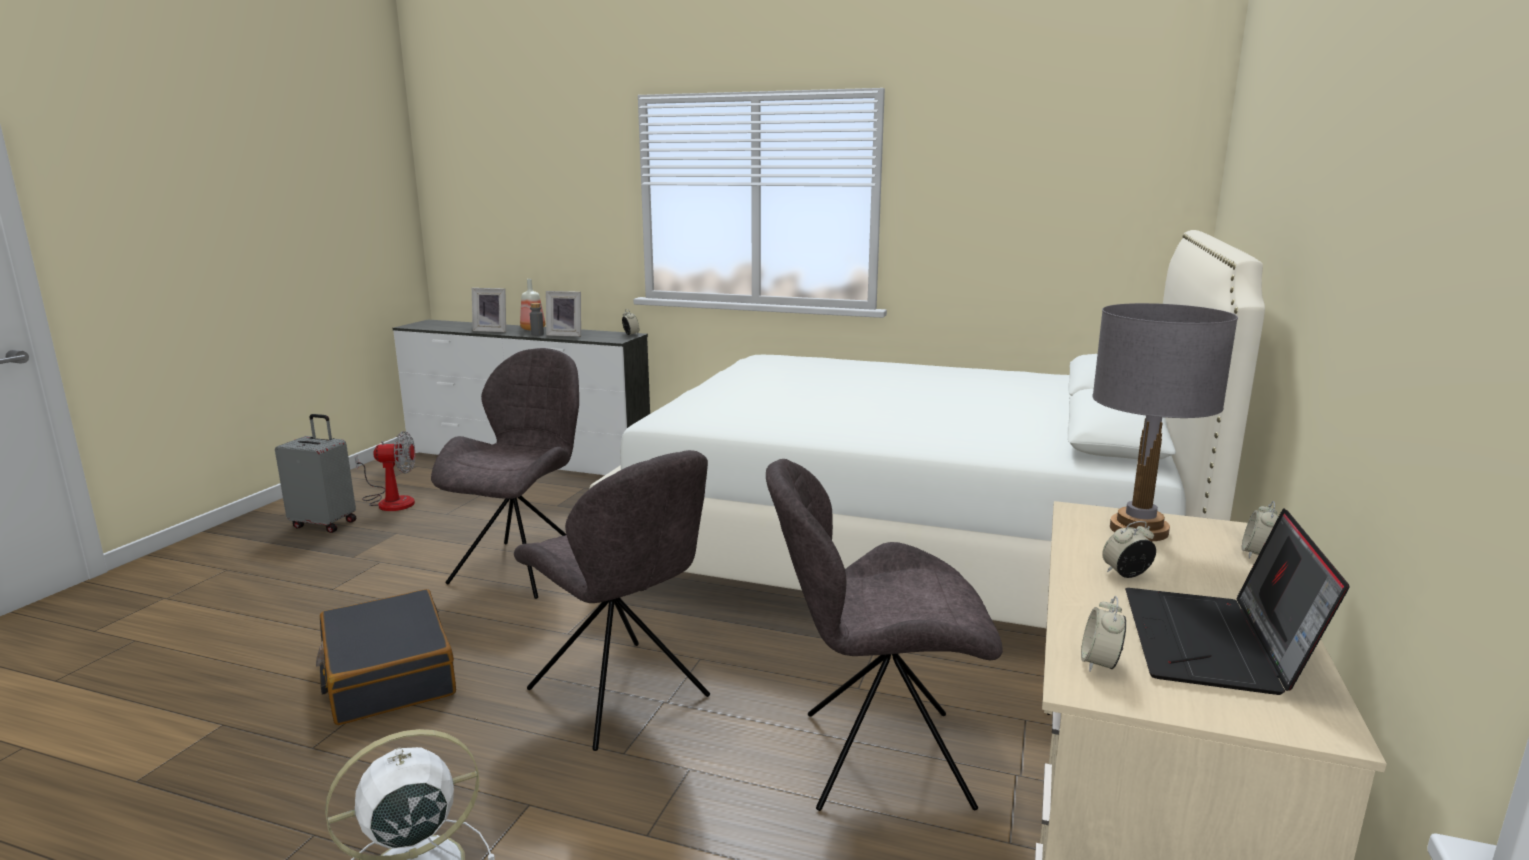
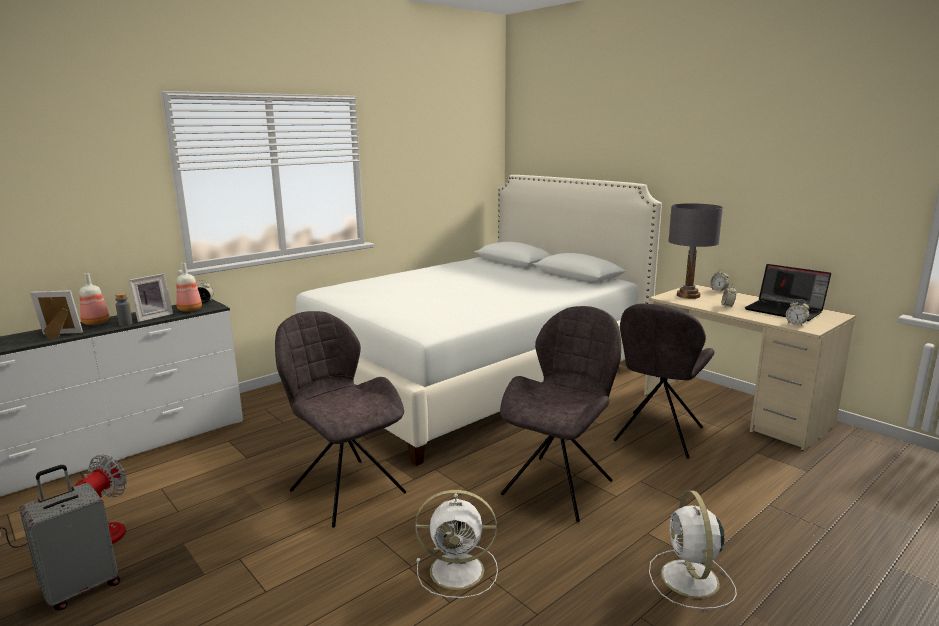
camera: 60 degrees left, 0 degrees up
(388, 674) = (459, 570): black suitcase -> white fan
(492, 330) = (59, 335): picture frame -> picture frame turned 135 degrees counterclockwise
(600, 337) = (189, 309): none -> bottle
(621, 696) = (559, 486): grey chair -> grey chair turned 45 degrees counterclockwise

